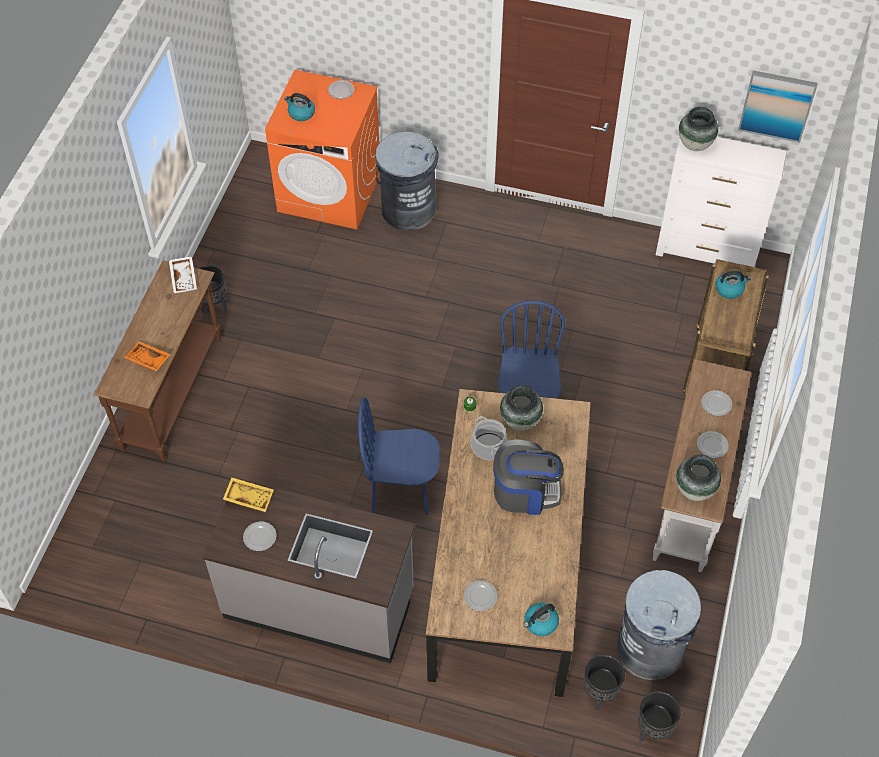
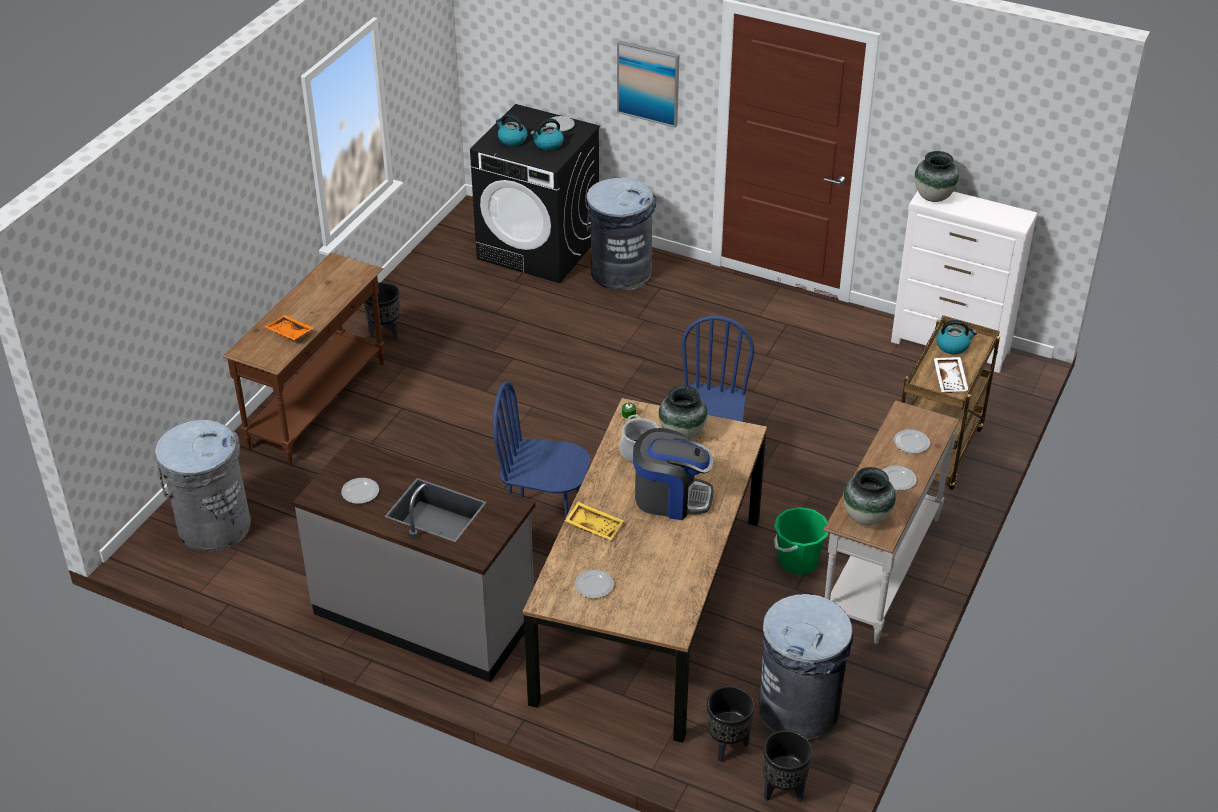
camera: 10 degrees right, 15 degrees down
(112, 538) = (213, 525): none -> grey trash can
(184, 278) = (349, 269): white tray -> white tray (951, 379)
(249, 497) = (359, 456): yellow tray -> yellow tray (594, 525)
(330, 192) = (539, 248): orange washing machine -> black washing machine
(540, 623) = (656, 619): kettle -> kettle (548, 144)
(621, 498) = (798, 561): none -> green bucket
(777, 105) = (1025, 154): picture -> picture (648, 83)

